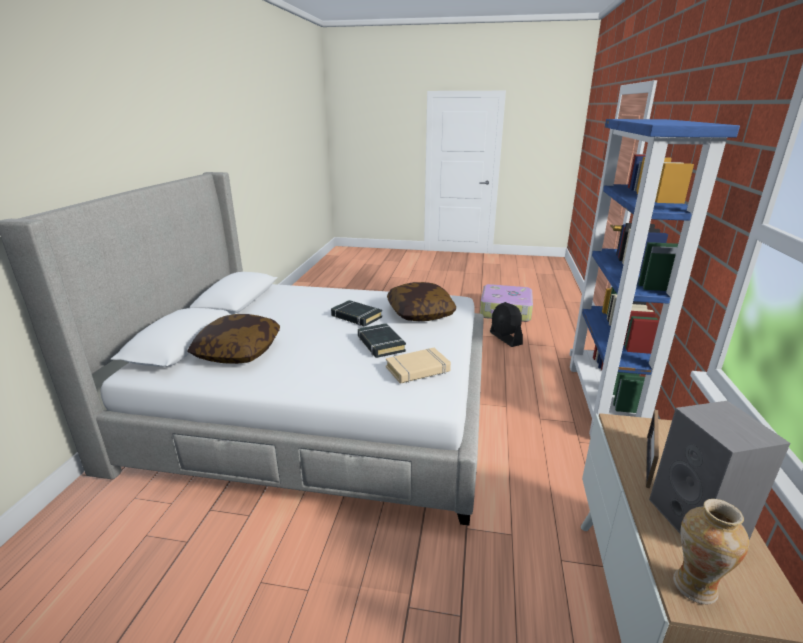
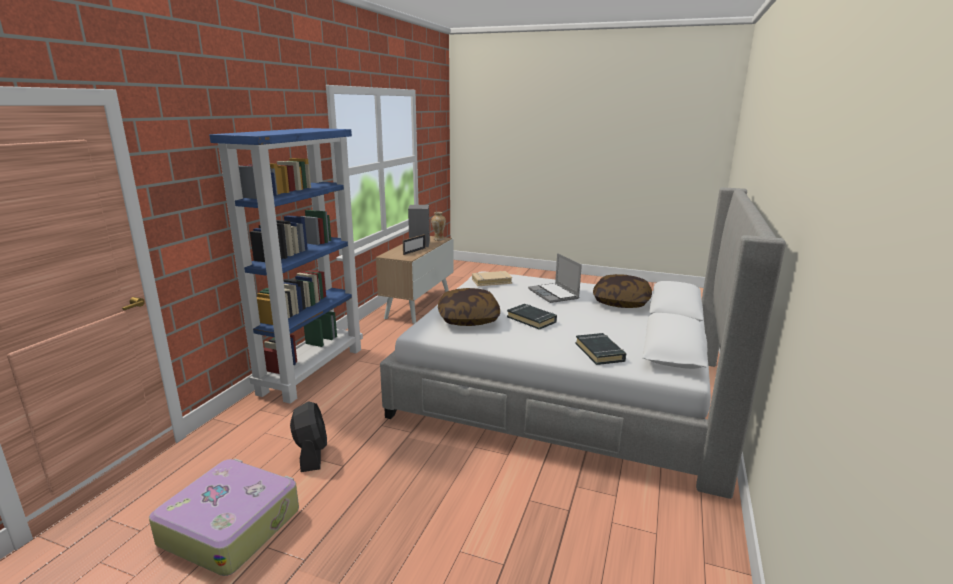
camera: 170 degrees left, 5 degrees down
(325, 352) = (554, 294): none -> laptop
(380, 344) = (512, 295): black book -> black book (600, 352)

